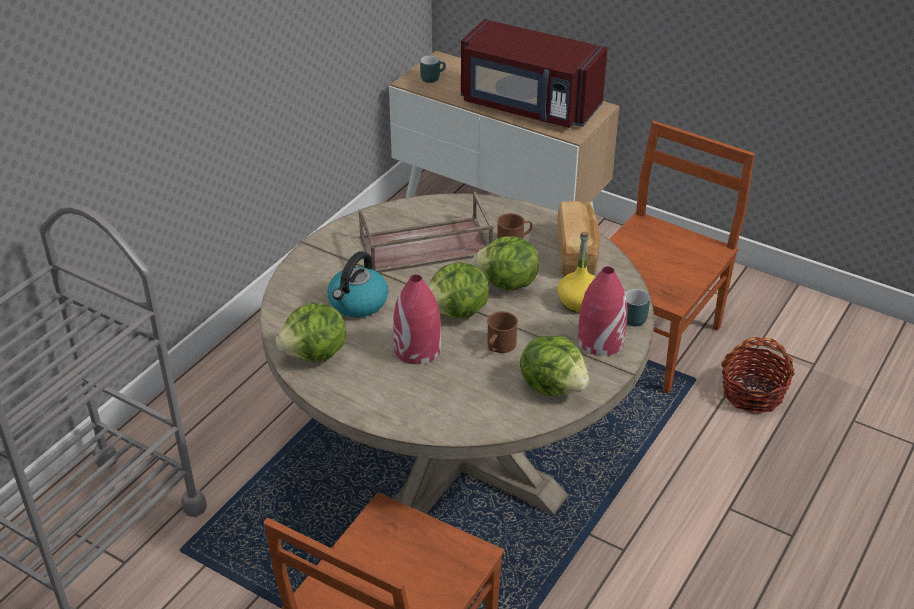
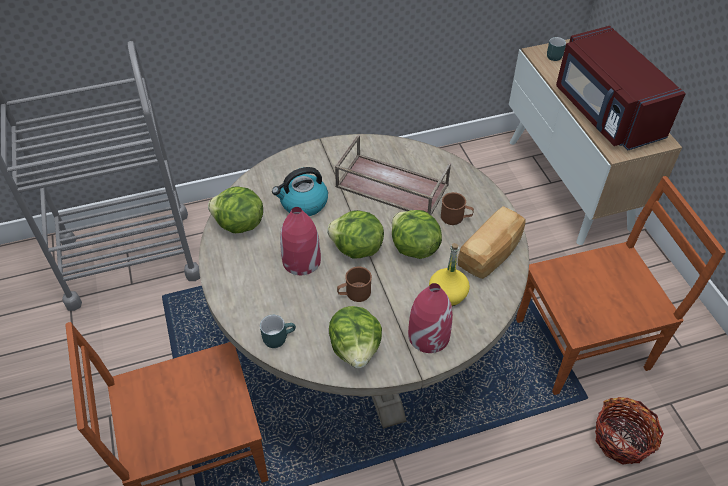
camera: 40 degrees right, 10 degrees up
(634, 316) = (476, 332): turquoise mug -> turquoise mug (278, 337)

